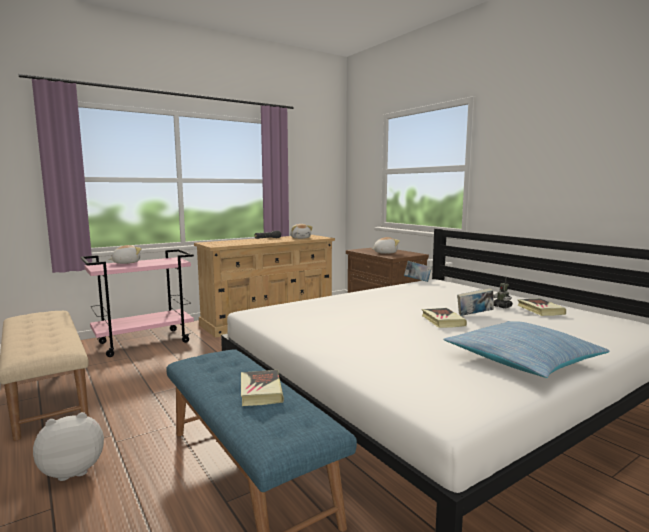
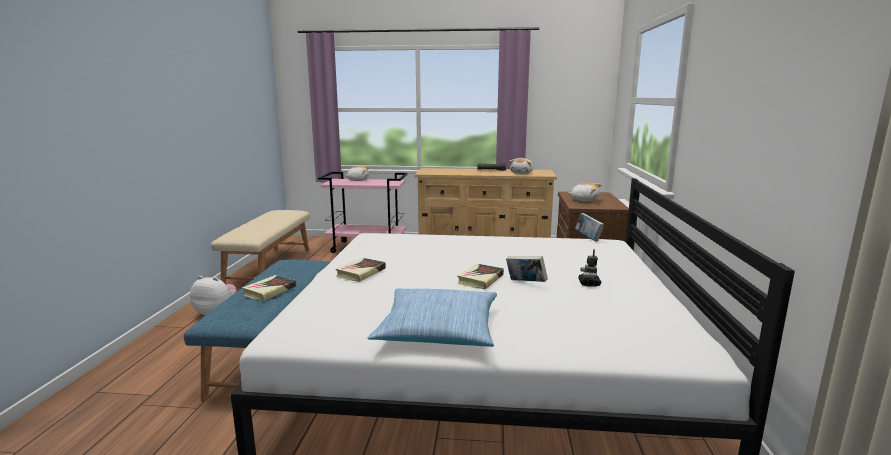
camera: 40 degrees right, 5 degrees up
(540, 310) = (614, 298): book -> book (361, 273)

